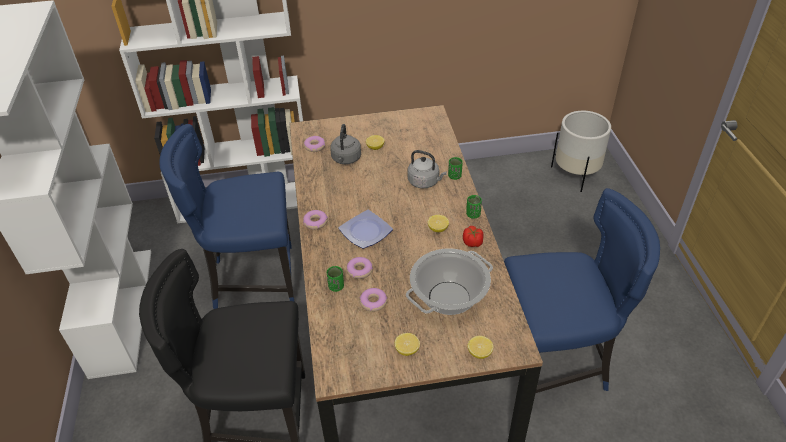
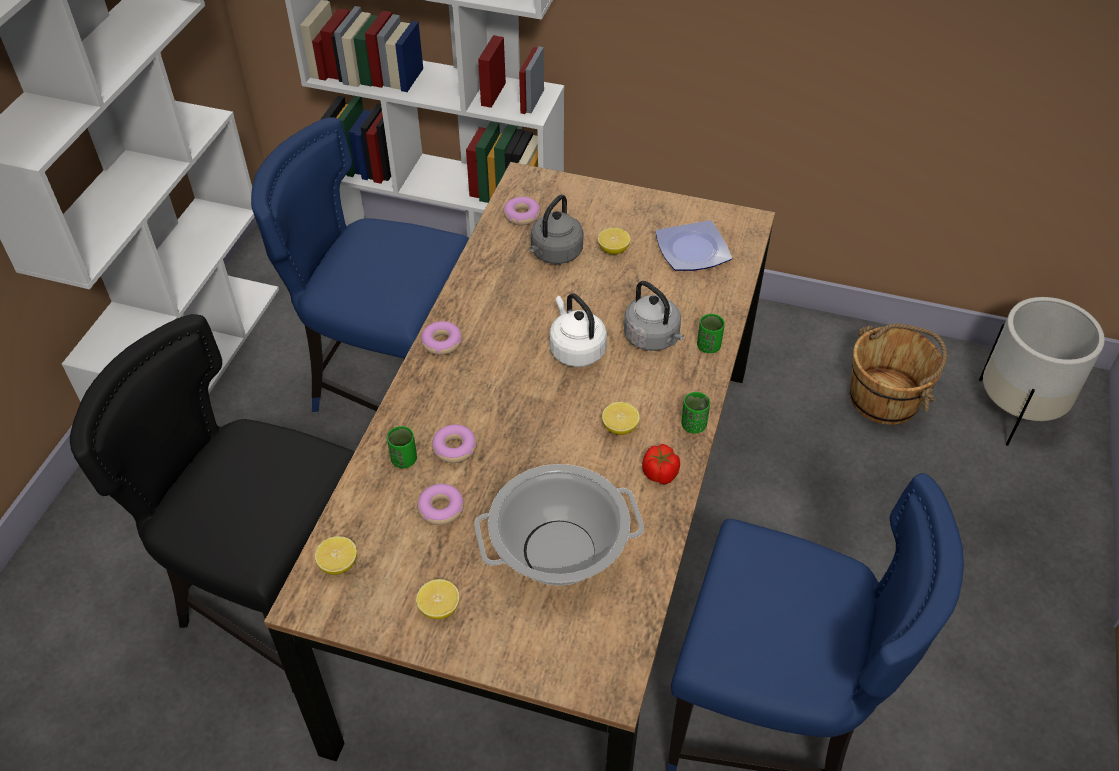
camera: 25 degrees right, 5 degrees up
(367, 232) = (507, 388): plate -> plate (694, 251)
(389, 201) = (575, 349): none -> white kettle
(479, 353) = (545, 664): lemon -> lemon (338, 564)
(514, 190) = (886, 398): none -> brown bucket

